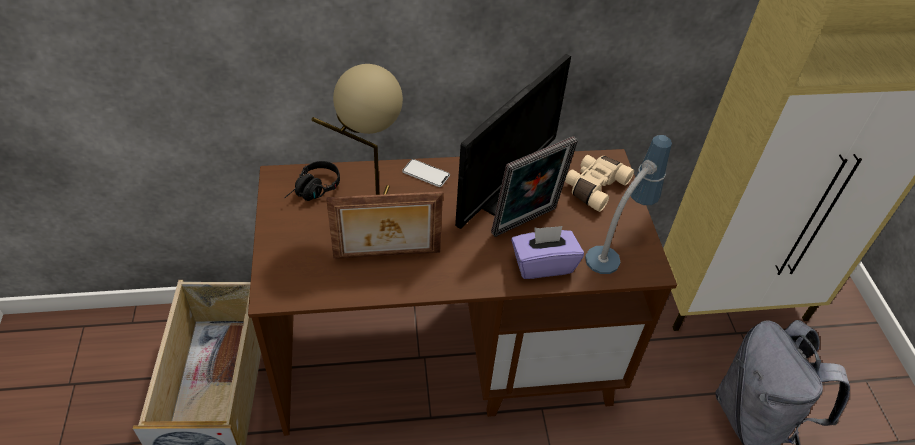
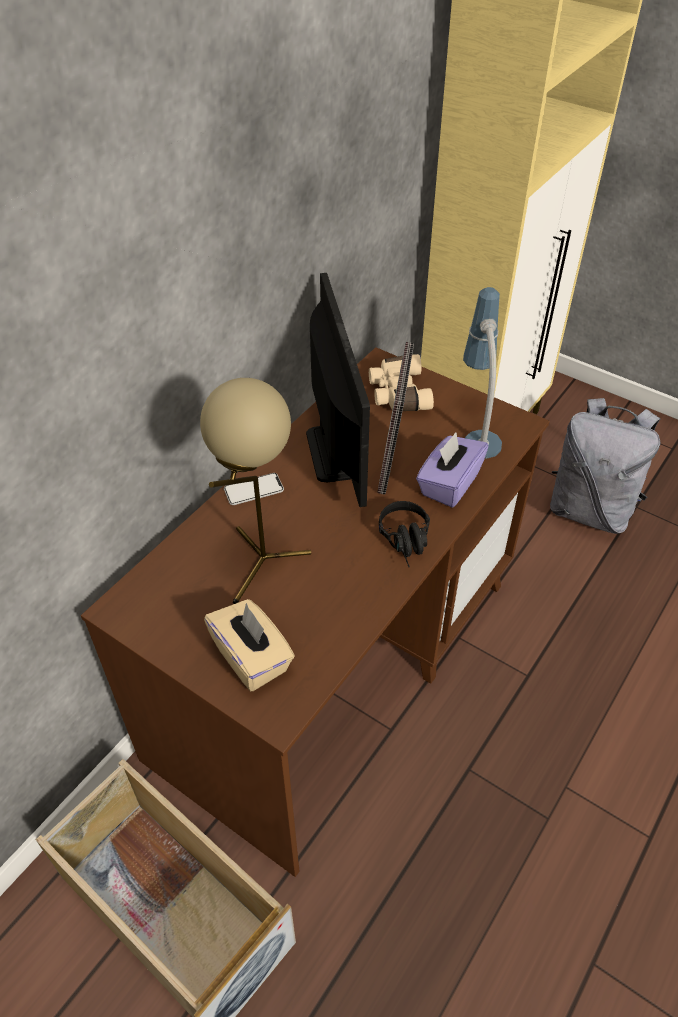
camera: 45 degrees left, 0 degrees up
(300, 256) = (252, 658): none -> beige tissue box
(313, 191) = (174, 591): black headphones -> black headphones (407, 543)
(387, 256) = (326, 586): picture frame -> none

